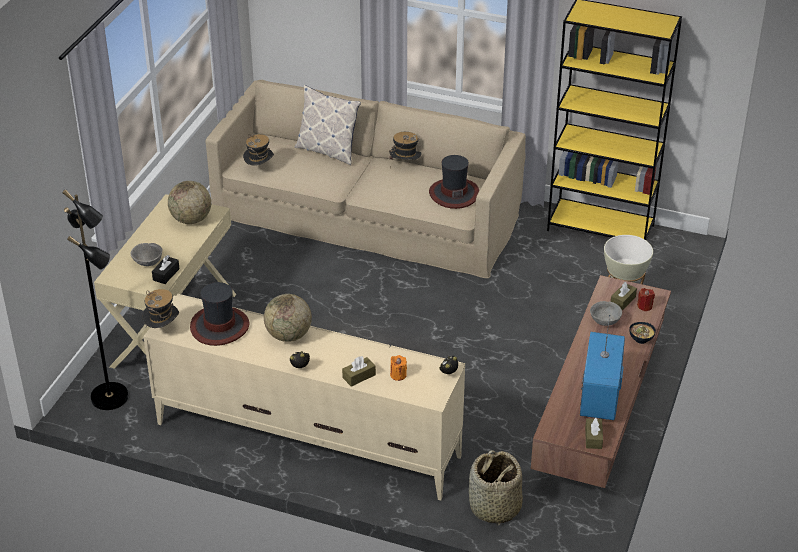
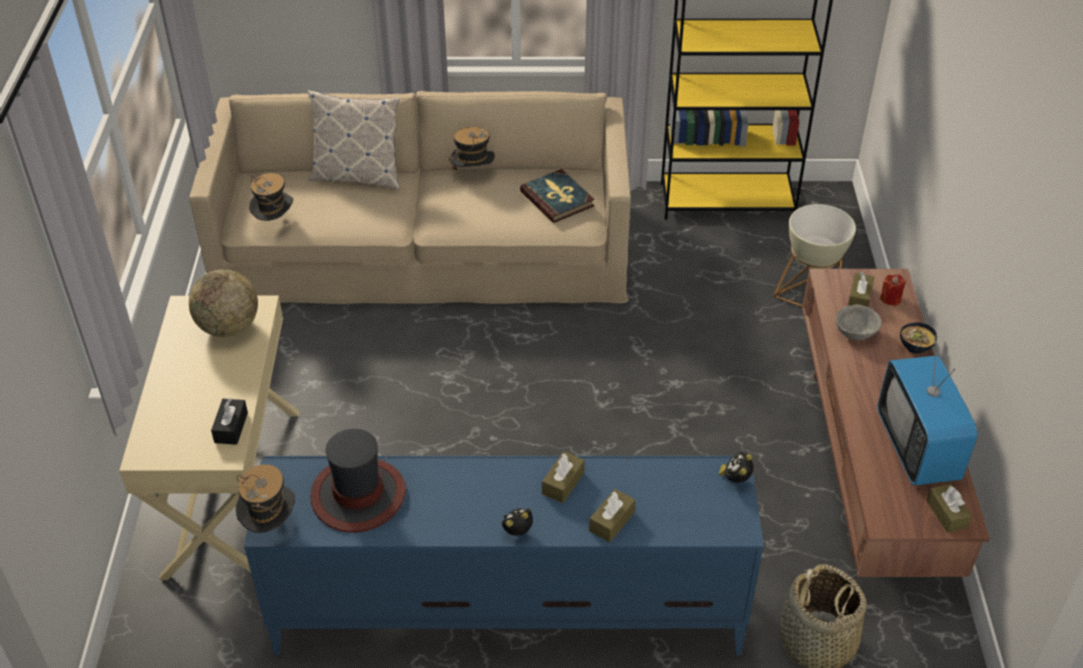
camera: 20 degrees left, 5 degrees up
(111, 397) = (182, 630): black floor lamp -> none
(147, 262) = (192, 415): grey bowl -> none
(288, 335) = (471, 481): globe -> none
(306, 440) = (506, 616): beige cabinet -> blue cabinet
(342, 349) = (563, 483): none -> brown tissue box
(398, 375) = (667, 502): orange candle -> none
(454, 193) = (557, 199): hat -> book

